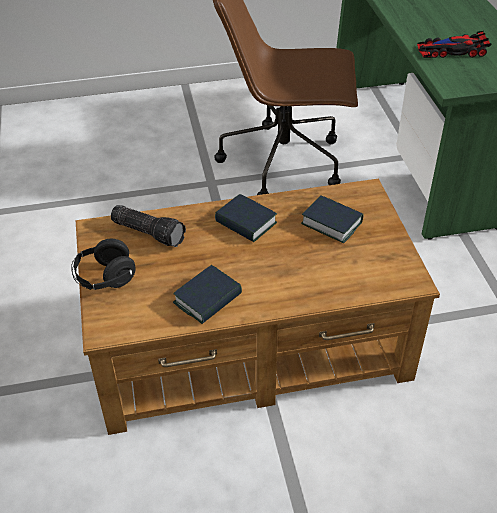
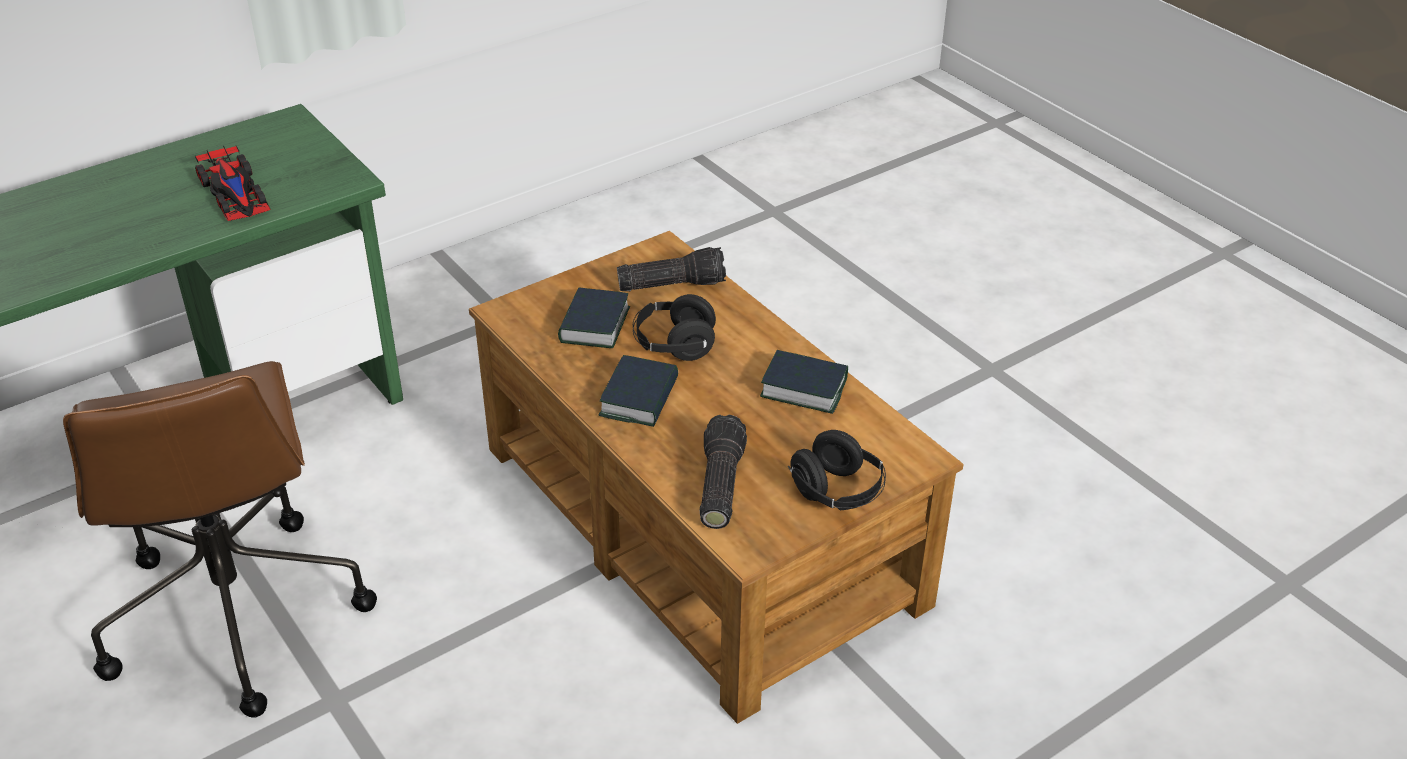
camera: 115 degrees left, 5 degrees down
(289, 252) = (674, 345): none -> black headphones
(363, 272) = (672, 283): none -> flashlight

